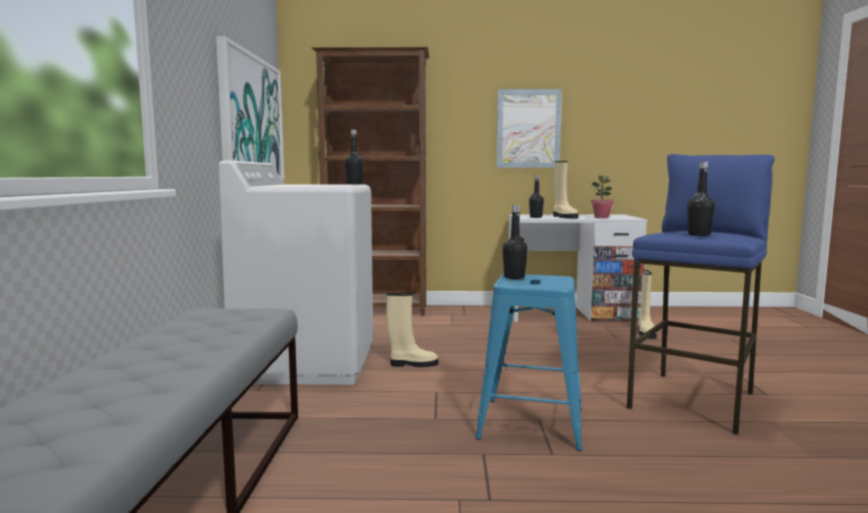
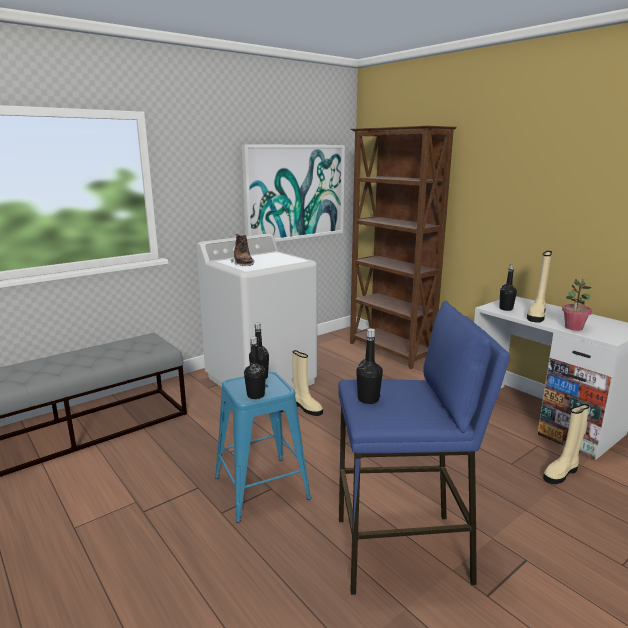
camera: 50 degrees right, 10 degrees up
(315, 185) = (243, 265): none -> brown boot
(354, 184) = (298, 261): black bottle -> black bottle (255, 395)
(528, 129) = (546, 206): picture -> none

